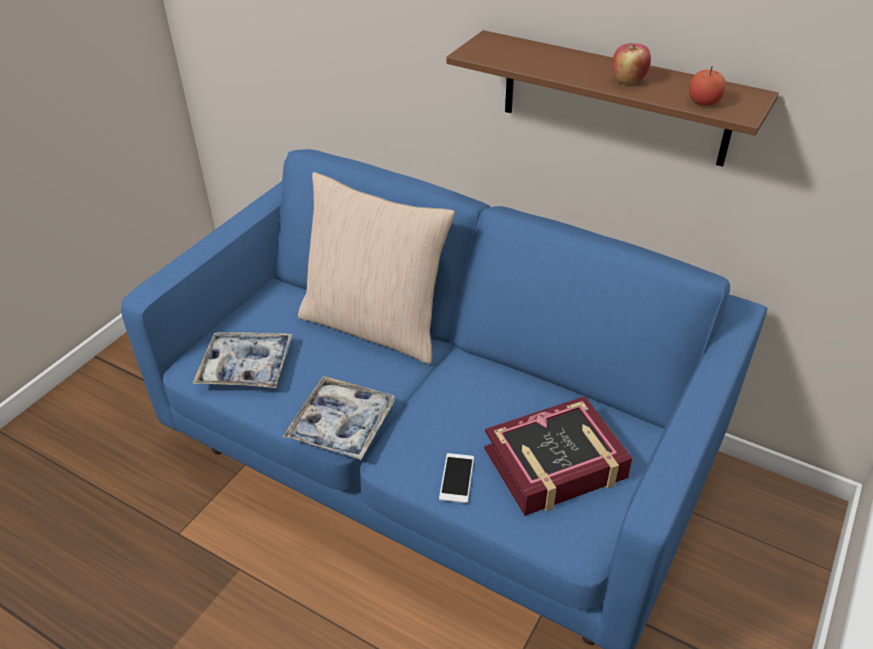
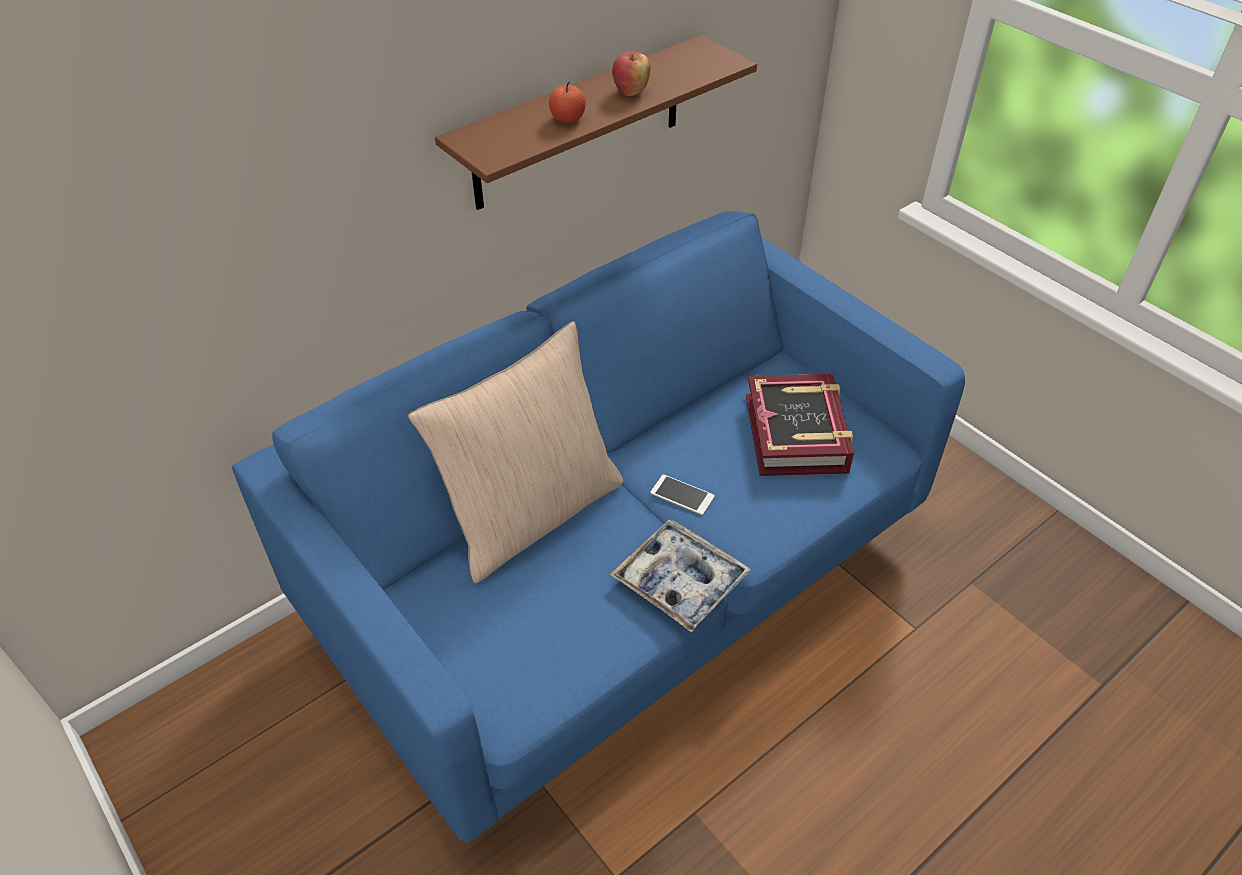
camera: 70 degrees left, 5 degrees up
(246, 367) = (539, 656): tray -> none
(456, 478) = (789, 507): phone -> phone (682, 495)
(703, 102) = (699, 70): apple -> apple (567, 119)

